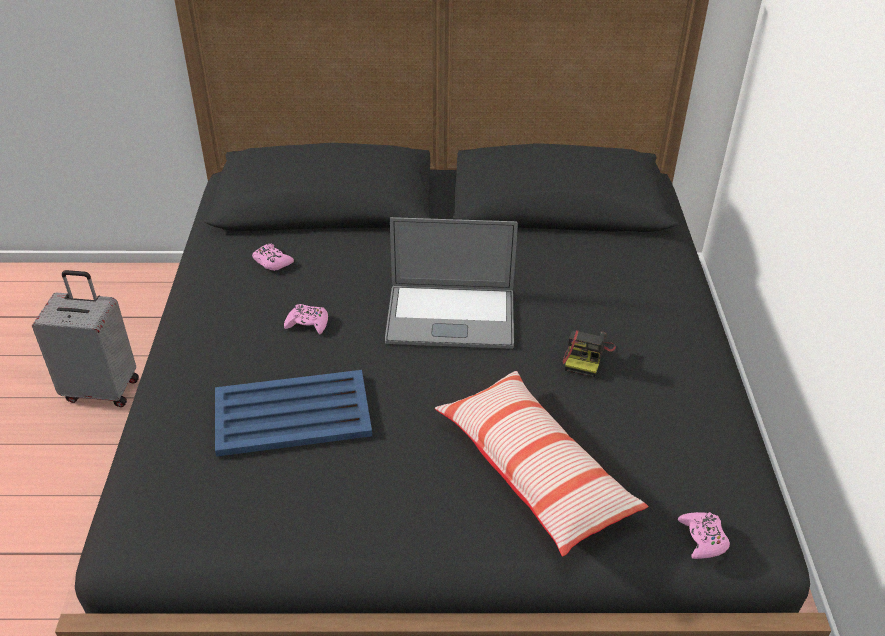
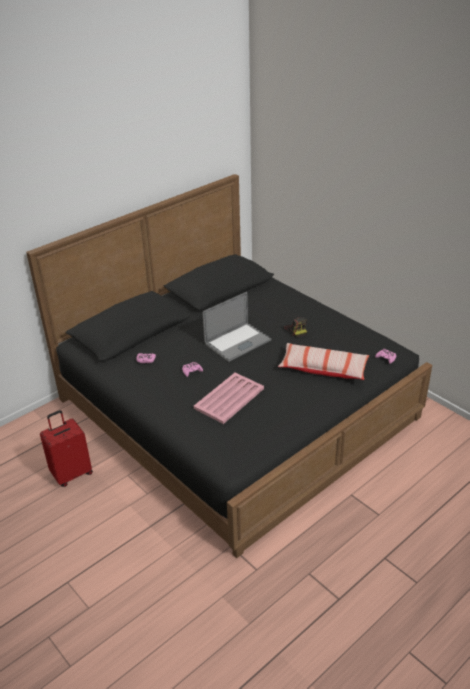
camera: 40 degrees left, 5 degrees down
(102, 389) = (71, 473): grey suitcase -> red suitcase
(294, 414) = (230, 398): blue tray -> pink tray

